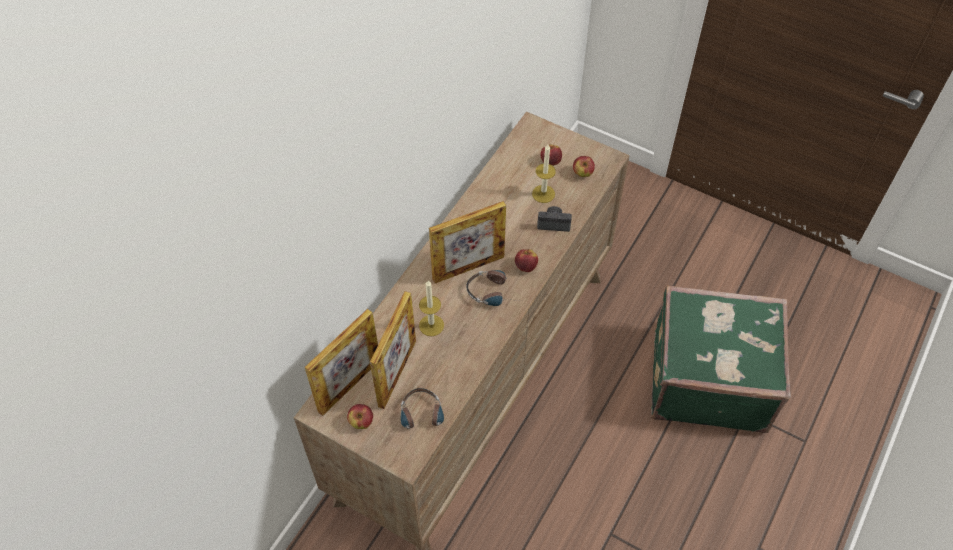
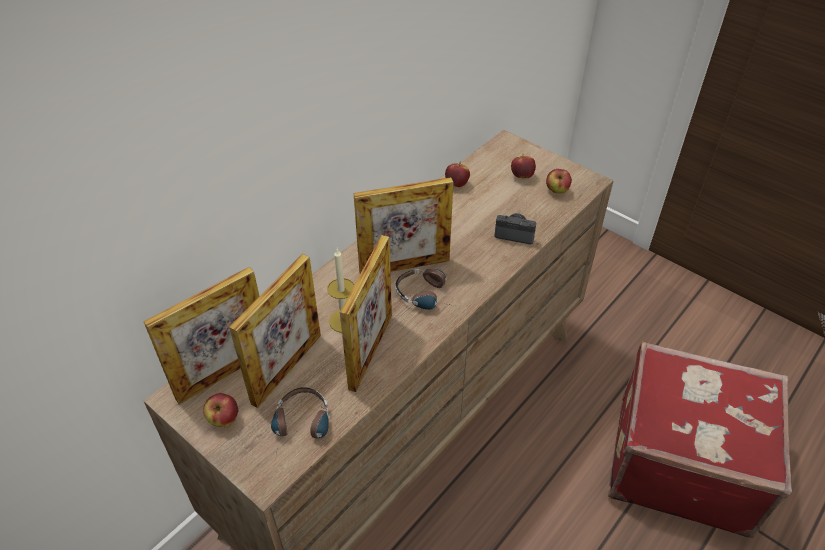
camera: 10 degrees right, 10 degrees down
(459, 348) = (371, 351): none -> picture frame
(526, 266) = (473, 273): apple -> apple (456, 184)
(543, 194) = (508, 204): candle -> none
(707, 378) = (680, 461): green suitcase -> red suitcase

